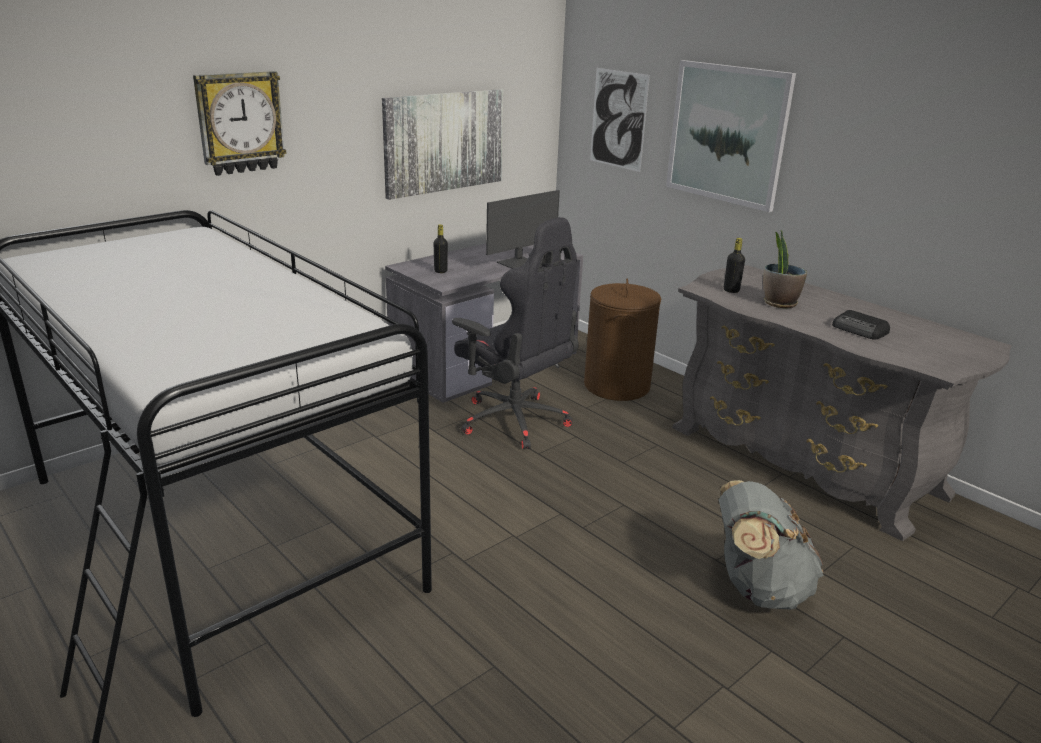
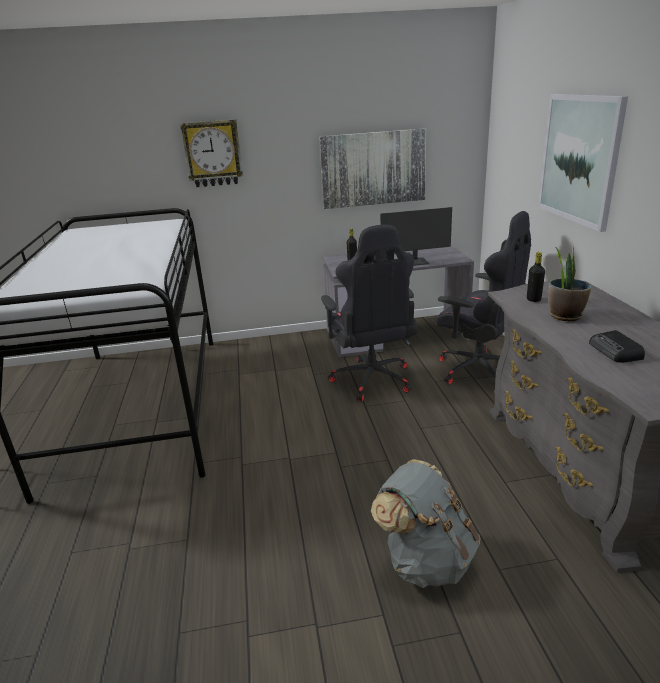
camera: 35 degrees right, 0 degrees up
(617, 386) = (477, 370): brown laundry basket -> black office chair
(618, 119) = (516, 150): picture -> none

